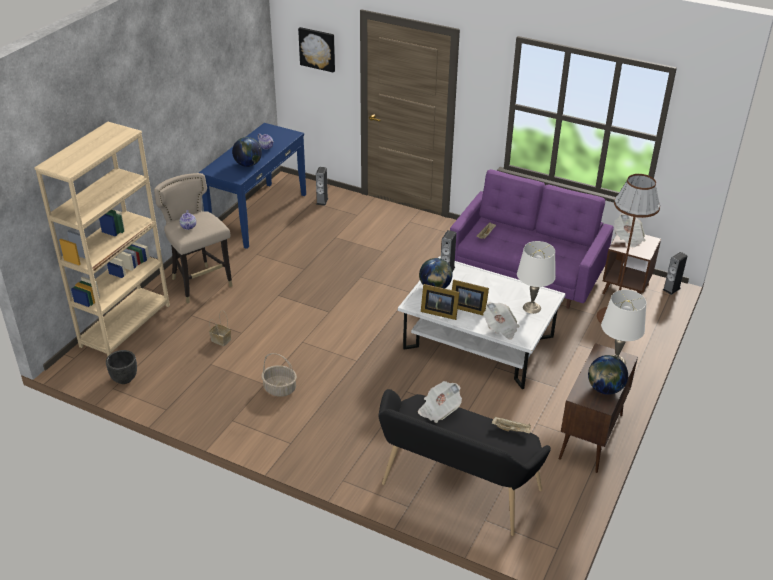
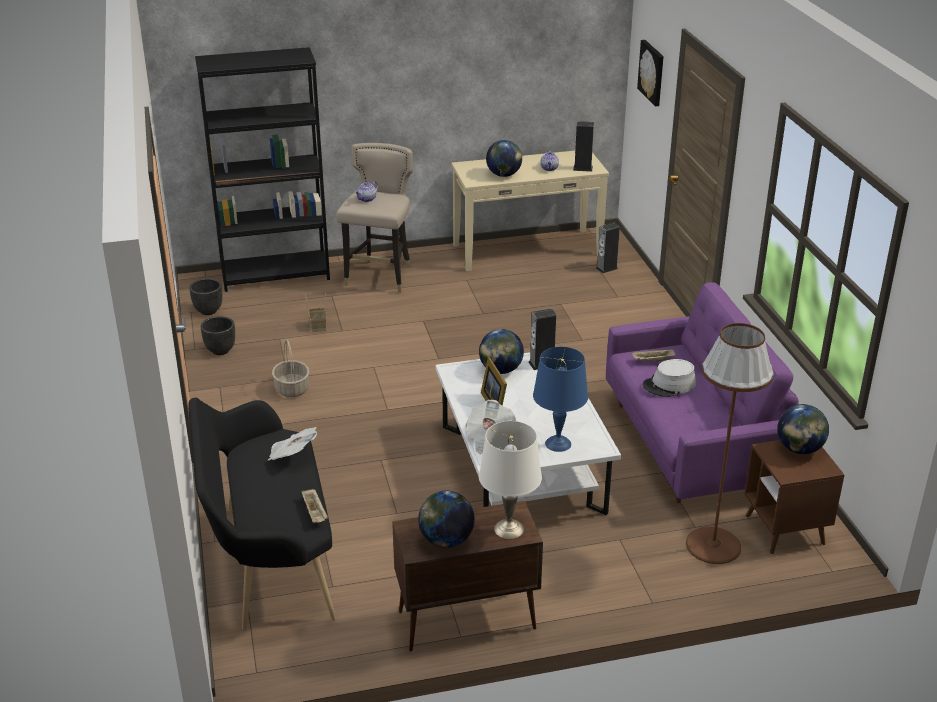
camera: 50 degrees right, 5 degrees down
(125, 325) = (275, 275): beige bookcase -> black bookcase
(186, 398) = (220, 350): none -> black planter
(258, 214) = (527, 249): blue console table -> beige console table
(438, 312) = (461, 390): picture frame -> none
(515, 243) = (669, 385): none -> grey hat
(531, 308) = (557, 443): white table lamp -> blue table lamp
(628, 238) = (799, 449): newspaper -> globe
(671, 289) = (848, 567): speaker -> speaker (583, 168)

